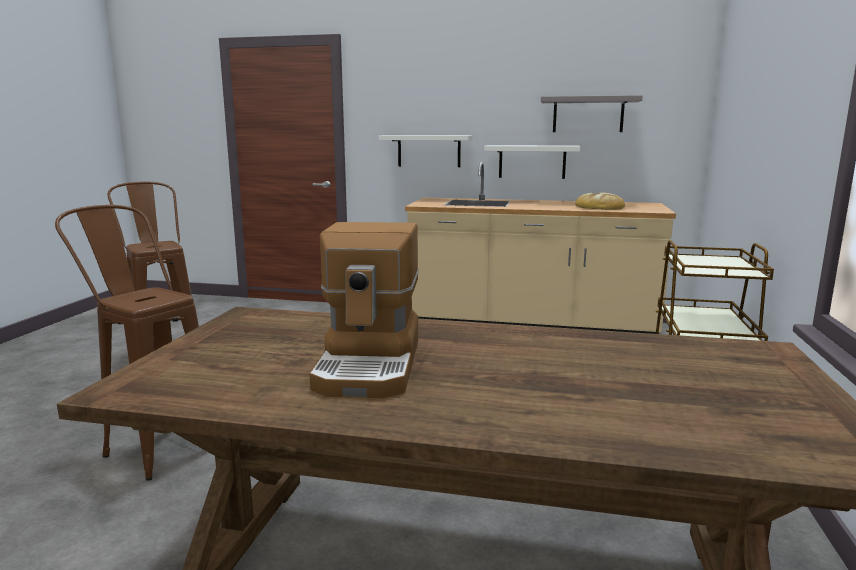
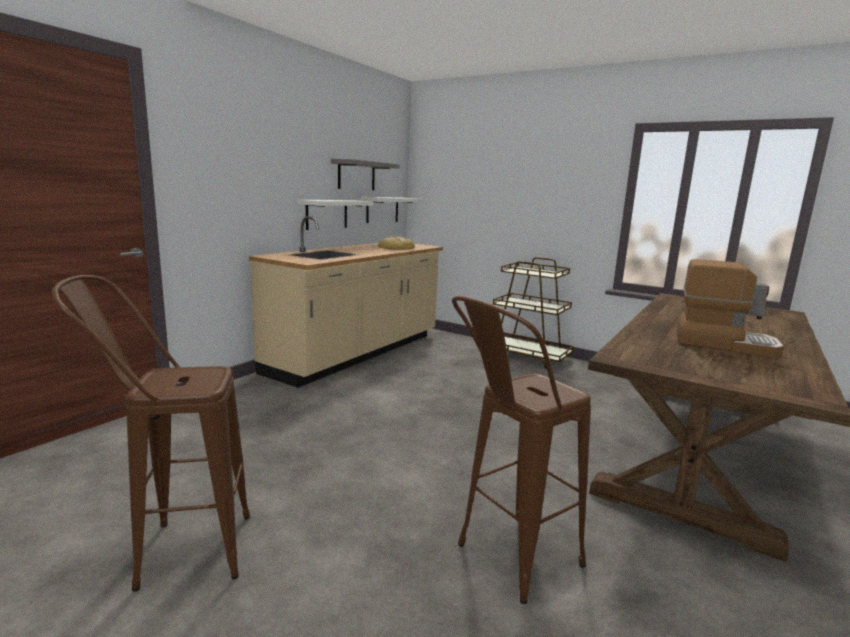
camera: 70 degrees left, 0 degrees up
(429, 151) = (249, 205): white shelf -> white shelf (382, 209)

